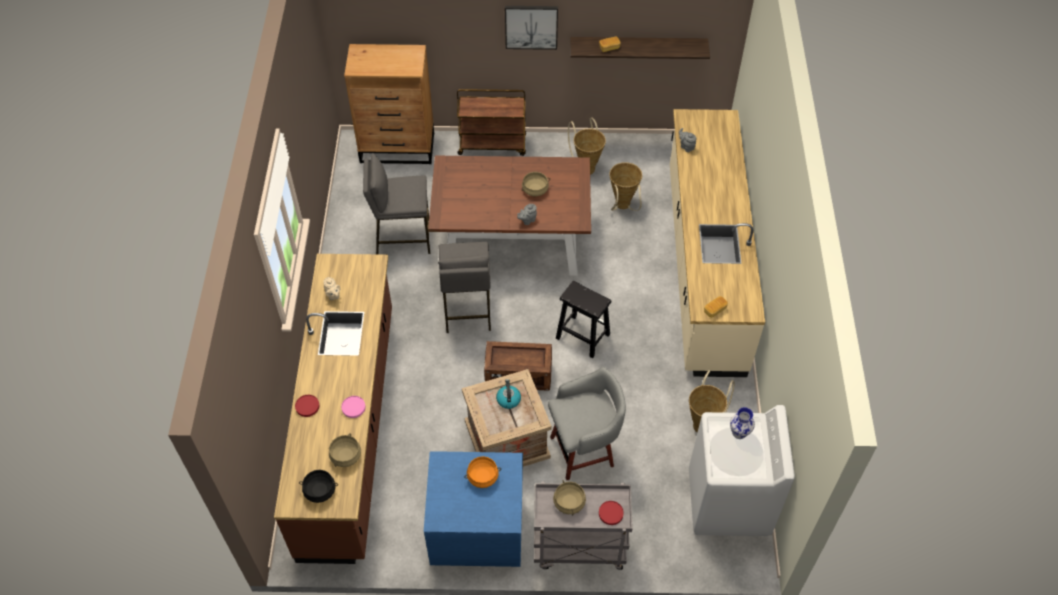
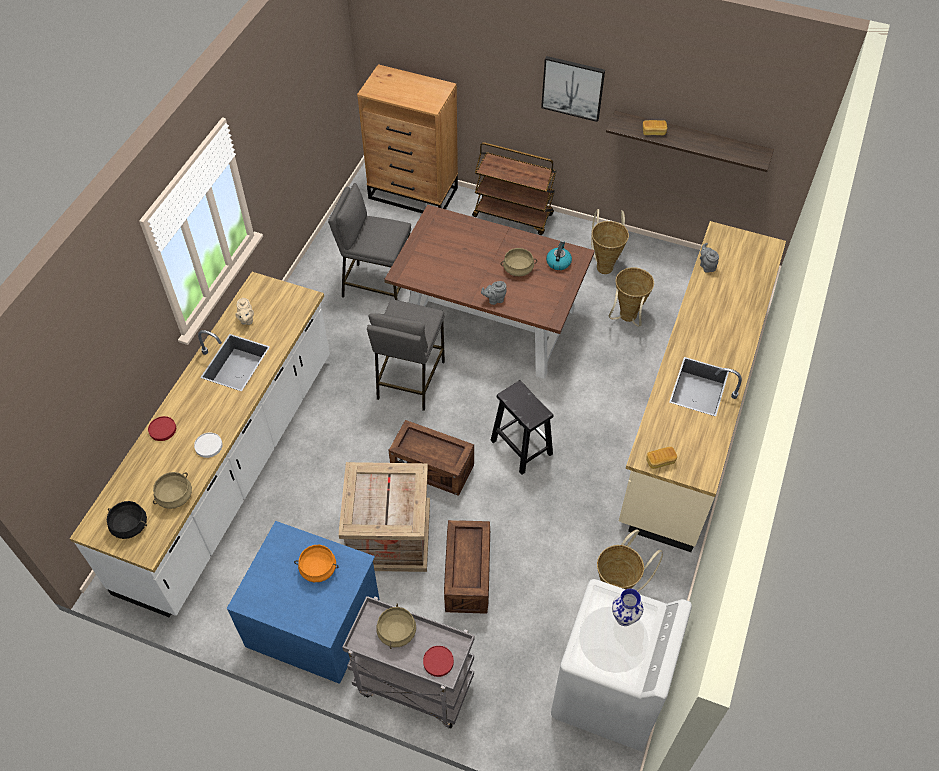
camera: 20 degrees right, 0 degrees up
(349, 429) = (231, 470): brown counter -> white counter
(353, 407) = (208, 446): pink plate -> white plate
(508, 399) = (391, 490): kettle -> kettle (558, 262)
(584, 450) = (467, 576): grey stool -> crate

